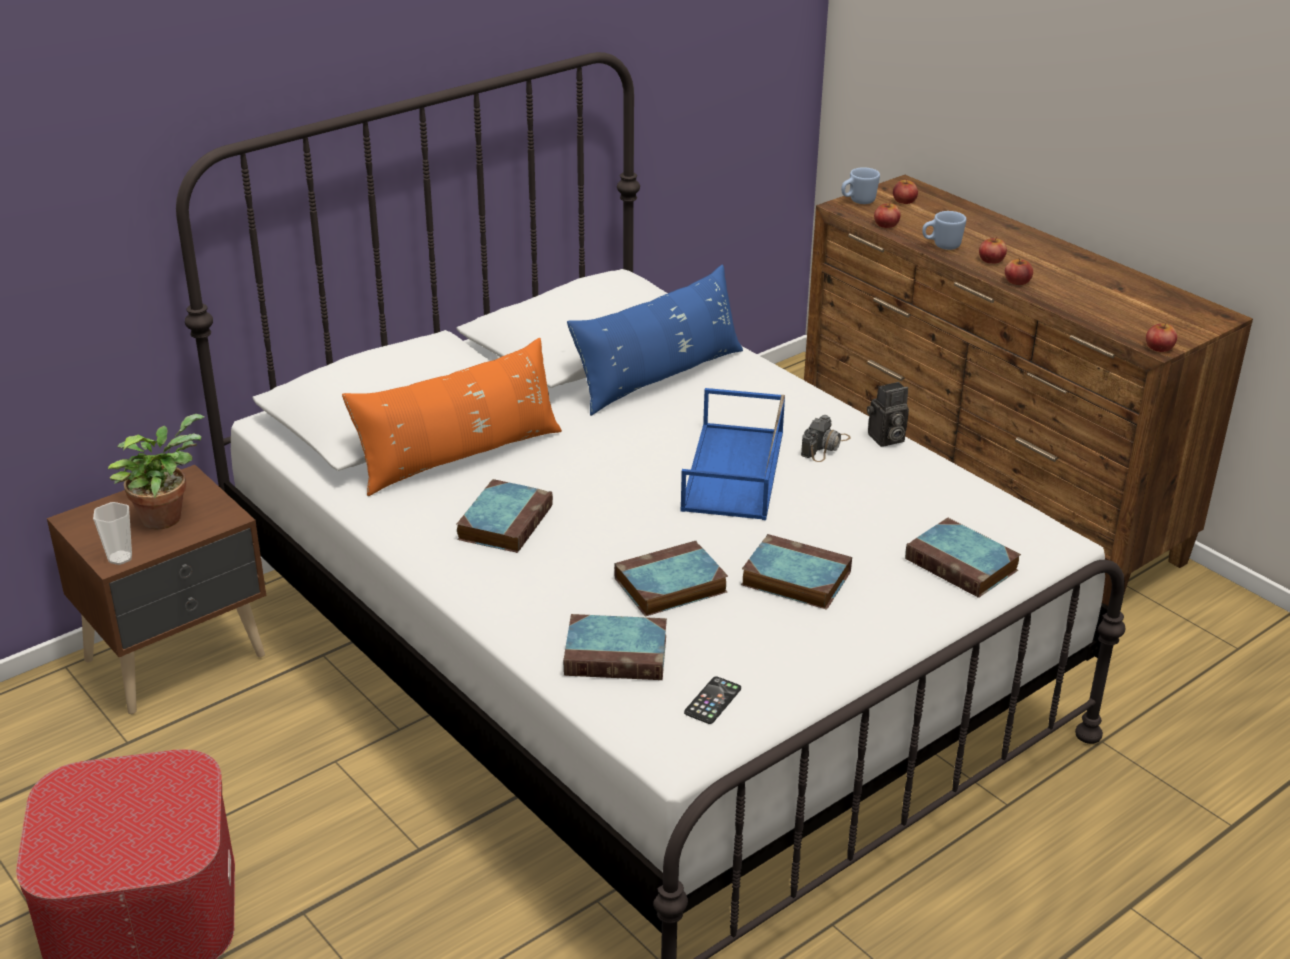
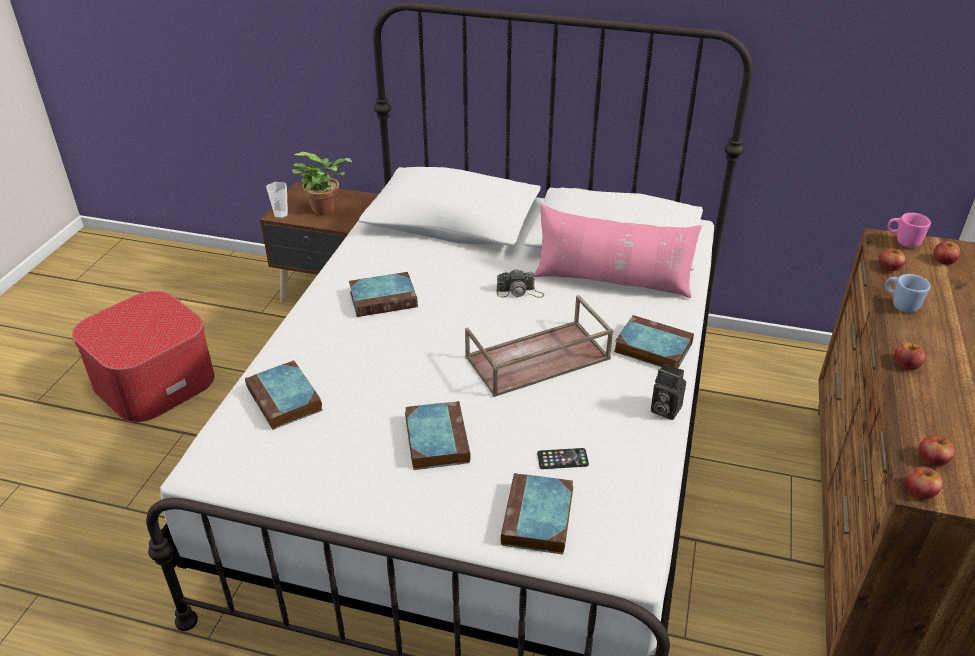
camera: 55 degrees right, 5 degrees up
(460, 456) = (434, 254): orange pillow -> none
(659, 377) = (612, 281): blue pillow -> pink pillow
(669, 586) = (376, 389): book -> book (651, 347)
(713, 701) = (267, 460): phone -> phone (562, 459)
(735, 472) = (537, 359): blue tray -> brown tray
(825, 446) = (618, 385): camera -> camera (519, 292)
(858, 201) = (903, 241): blue mug -> pink mug
(991, 260) = (920, 337): apple -> apple (932, 458)

